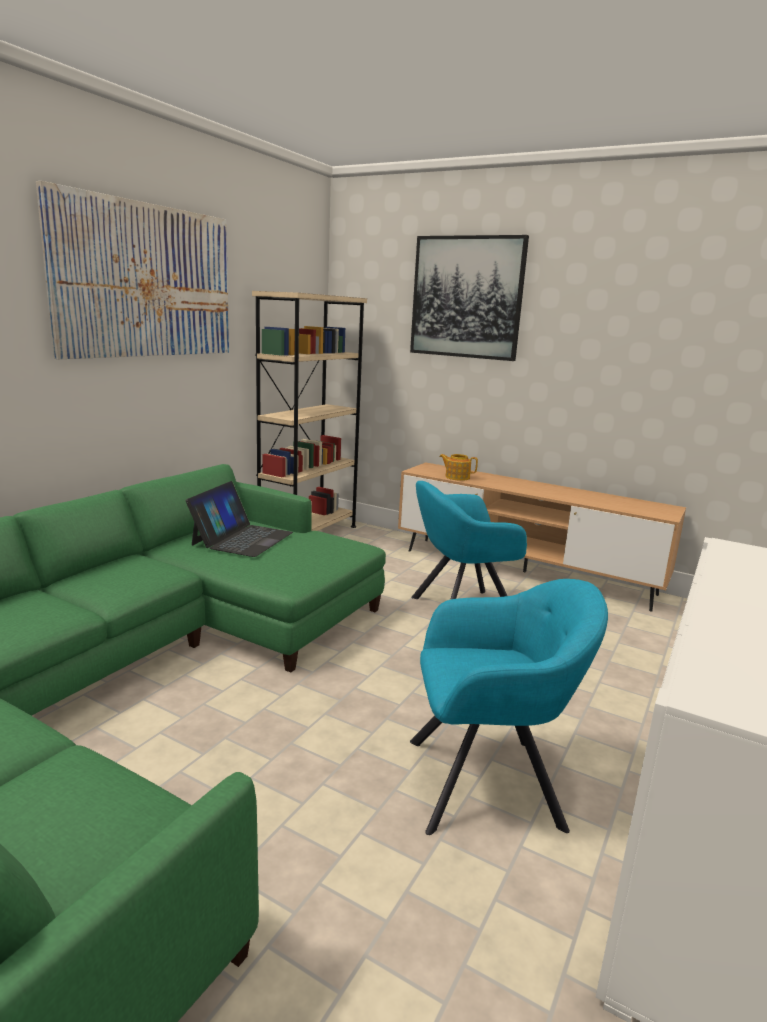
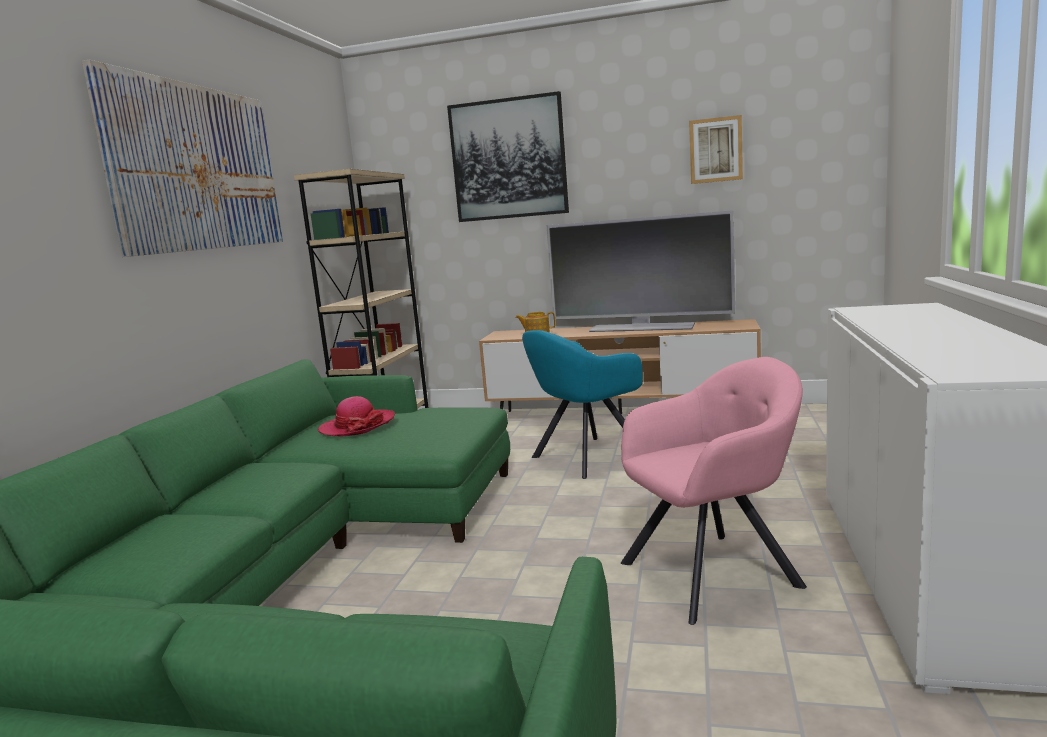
camera: 15 degrees left, 5 degrees down
(242, 538) = (357, 426): laptop -> hat
(490, 782) = (715, 572): turquoise armchair -> pink armchair
(562, 491) = (642, 327): none -> television
(681, 320) = (715, 150): none -> picture

